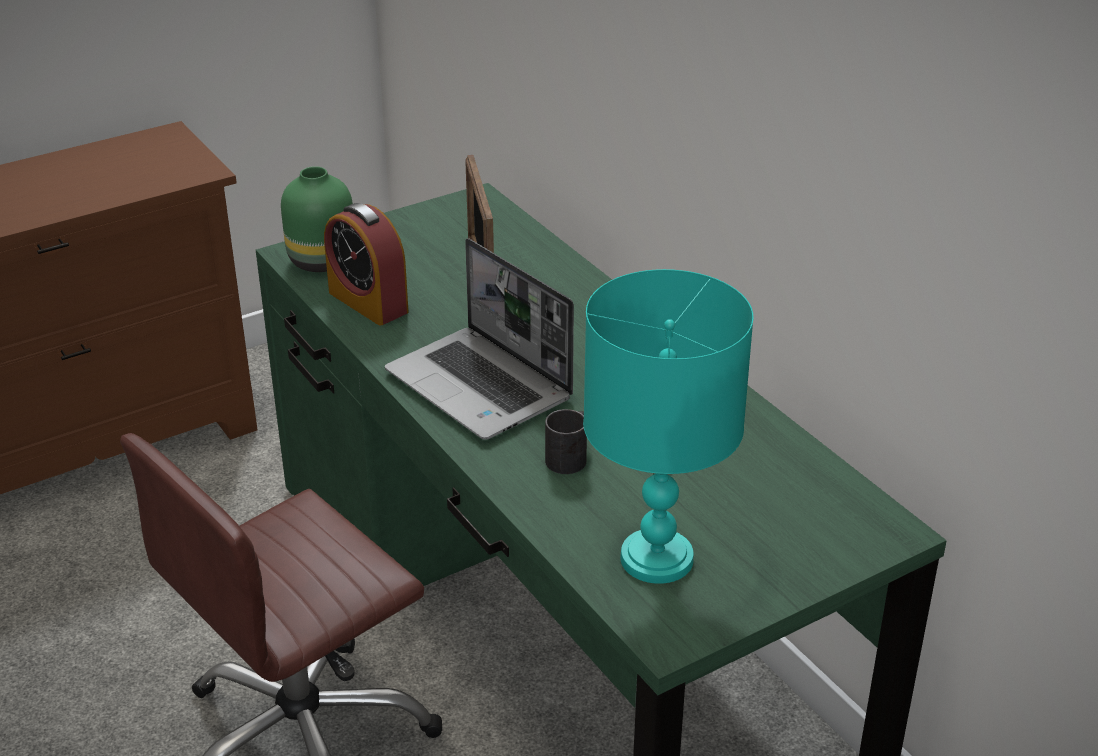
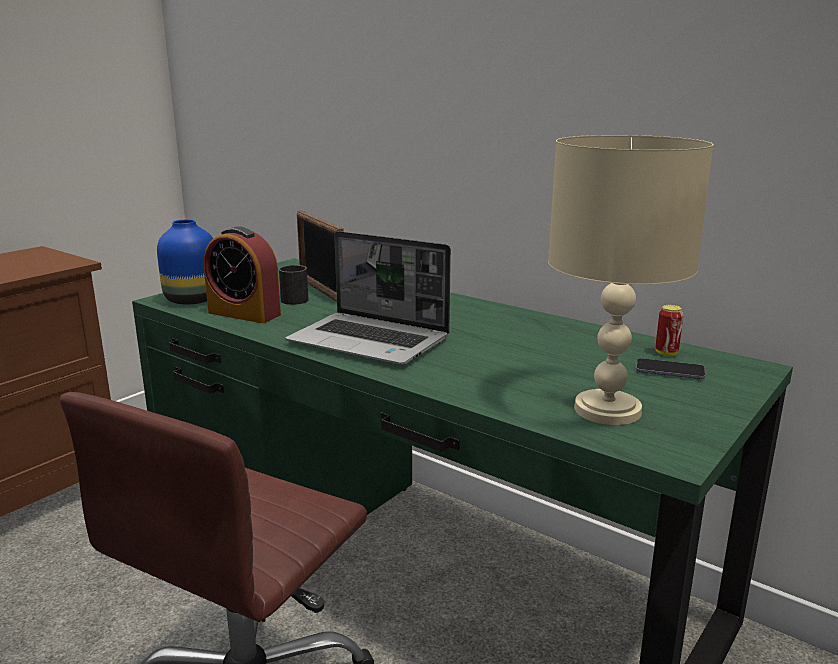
camera: 20 degrees left, 15 degrees down
(323, 261) = (193, 300): green vase -> blue vase
(571, 456) = (477, 366): black mug -> black mug (297, 298)
(655, 559) = (606, 410): turquoise table lamp -> beige table lamp
(784, 514) = (669, 371): none -> phone
(810, 483) = (666, 353): none -> can

